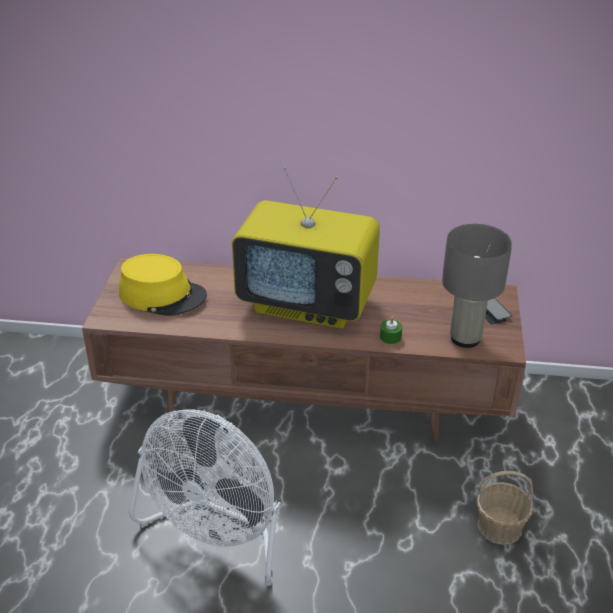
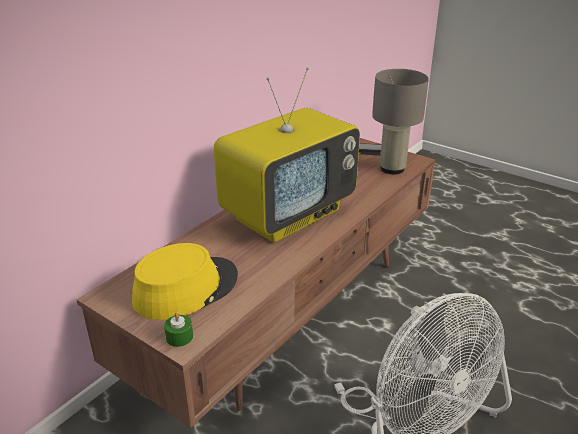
camera: 60 degrees left, 5 degrees down
(390, 337) = (366, 194): green candle -> green candle (179, 337)
(500, 527) = (485, 273): basket -> none

